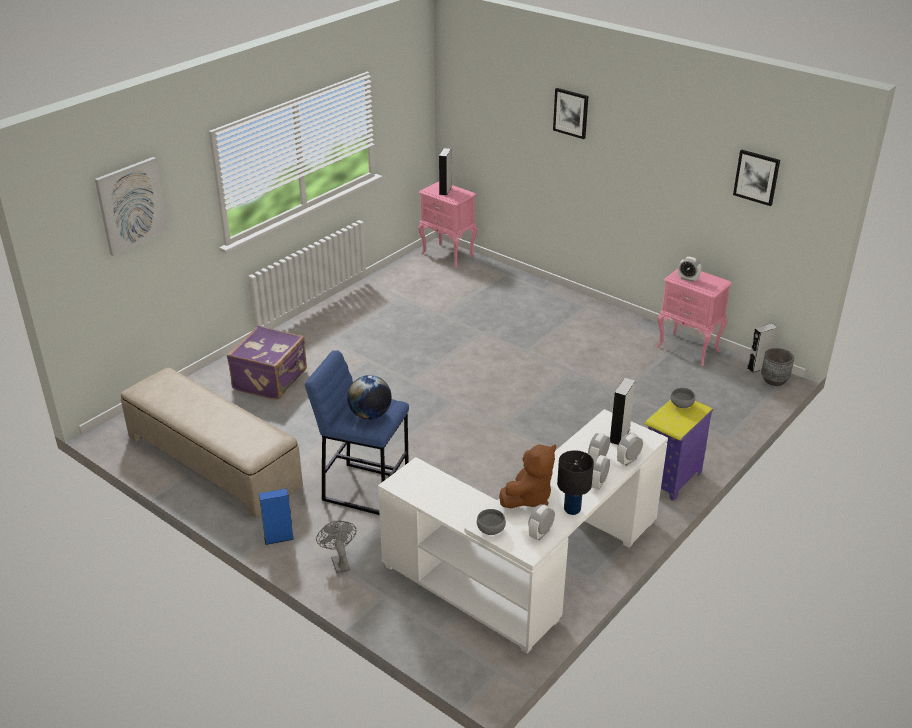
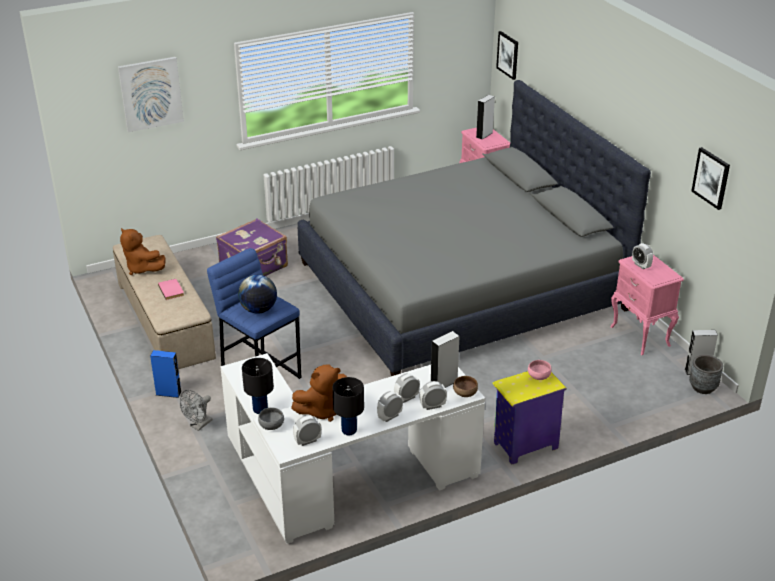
camera: 25 degrees right, 0 degrees up
(178, 409) = (142, 269): none -> brown plush toy
(232, 423) = (172, 290): none -> pink book
(339, 562) = (199, 425): grey fan -> grey fan turned 150 degrees counterclockwise
(459, 517) = (260, 410): none -> black table lamp
(493, 344) = (460, 285): none -> grey bed
(571, 113) = (582, 82): picture -> picture (508, 55)
(646, 439) = (464, 393): none -> brown bowl
(681, 405) = (538, 377): grey bowl -> pink bowl

